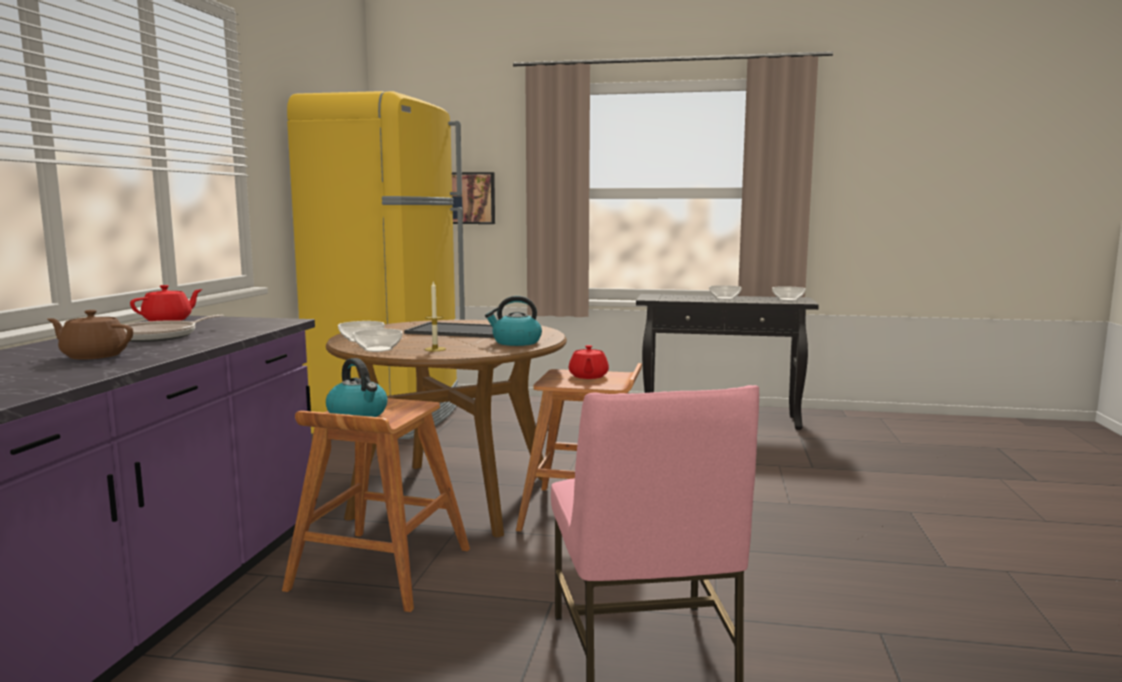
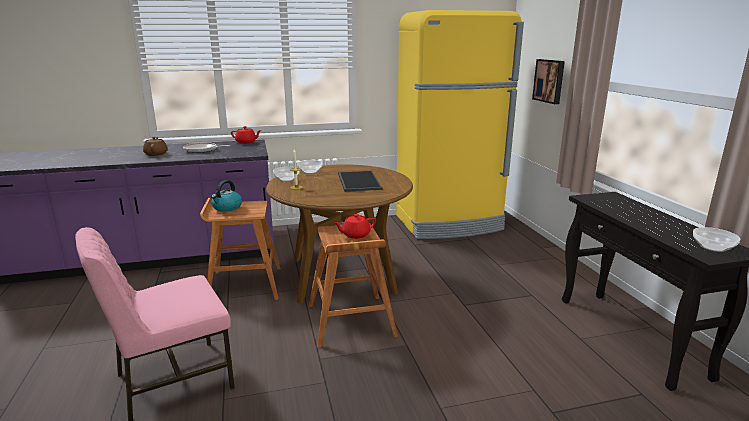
camera: 65 degrees right, 10 degrees up
(516, 342) = (333, 197): kettle -> none
(724, 298) = (655, 221): bowl -> none

